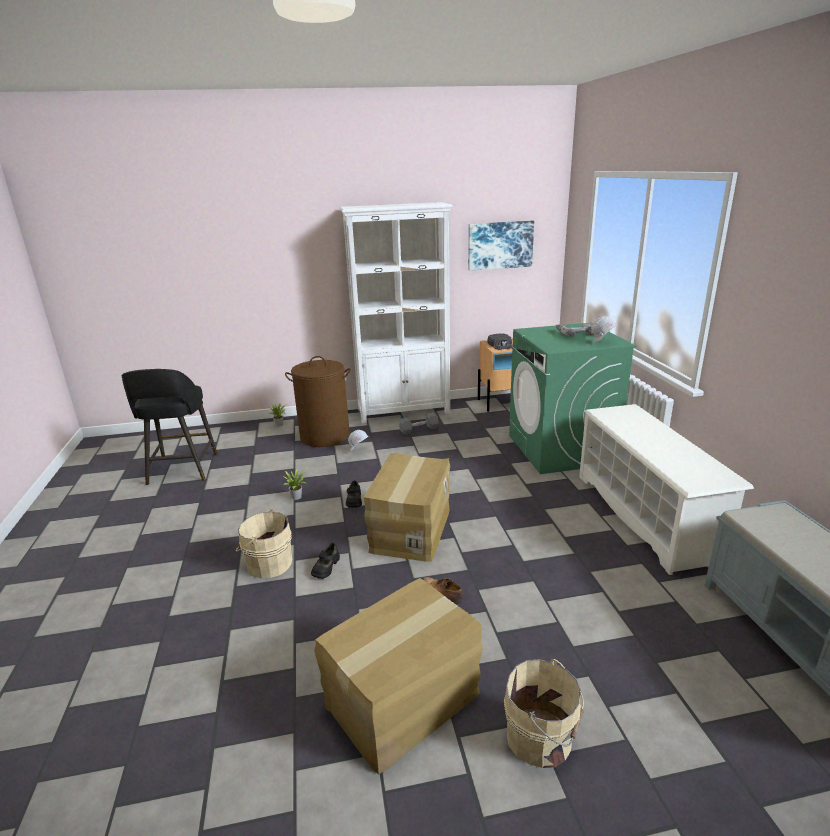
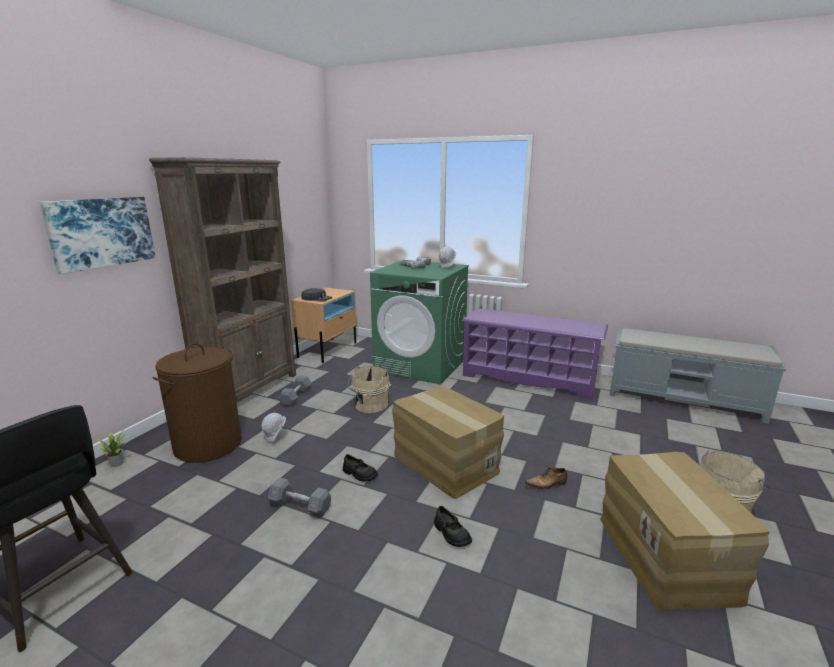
camera: 55 degrees left, 5 degrees down
(268, 563) = (401, 574): beige bucket -> beige bucket (369, 405)
(298, 497) = (300, 506): potted plant -> grey dumbbell
(404, 411) = (250, 390): white bookcase -> brown bookcase
(500, 245) = (292, 205): picture -> picture (101, 232)
(645, 515) = (529, 378): white shoe rack -> purple shoe rack

